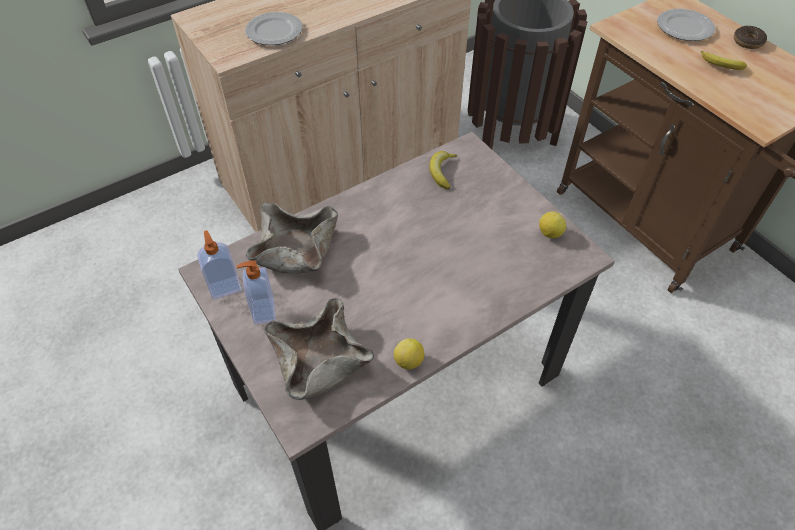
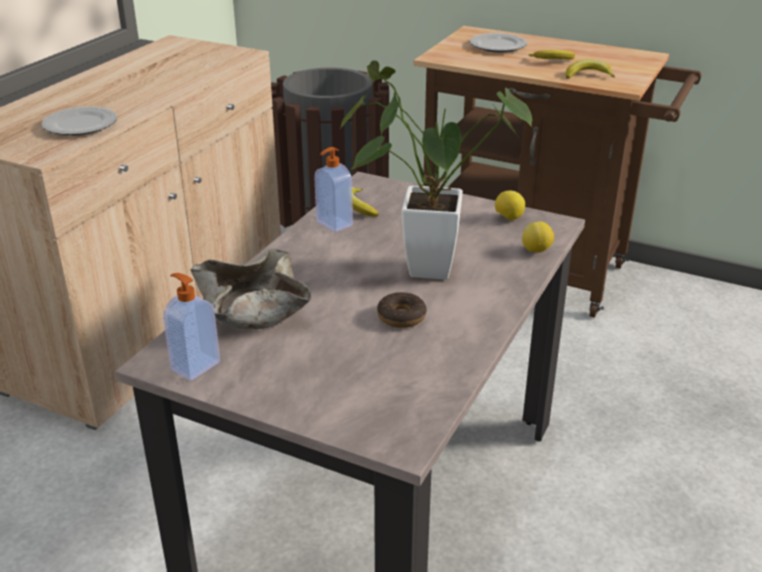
camera: 30 degrees left, 20 degrees down
(262, 311) = (264, 369): soap dispenser -> soap dispenser (333, 224)
(319, 361) = (372, 386): beige bowl -> none
(409, 361) = (470, 351): lemon -> lemon (536, 251)
(436, 258) = (418, 268): none -> potted plant
(737, 98) = (588, 75): none -> banana
(747, 42) = (558, 44): donut -> donut (401, 317)

